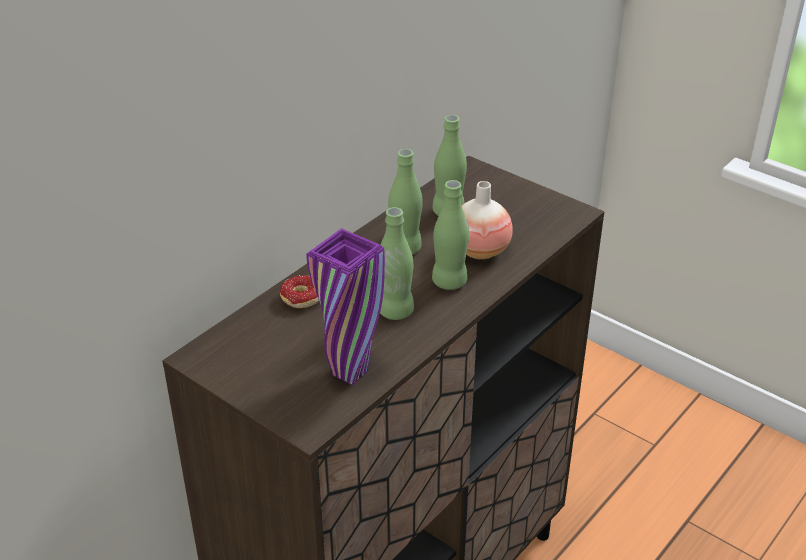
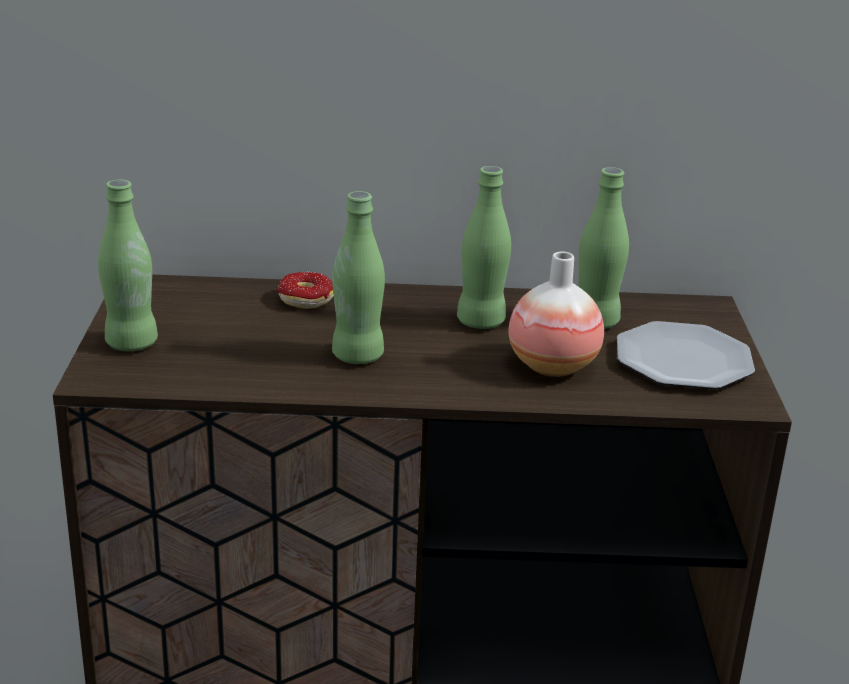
camera: 50 degrees right, 10 degrees down
(350, 373) = (213, 368): purple vase -> none
(449, 282) = (461, 368): green bottle -> green bottle (131, 343)
(517, 208) = (683, 360): none -> plate

